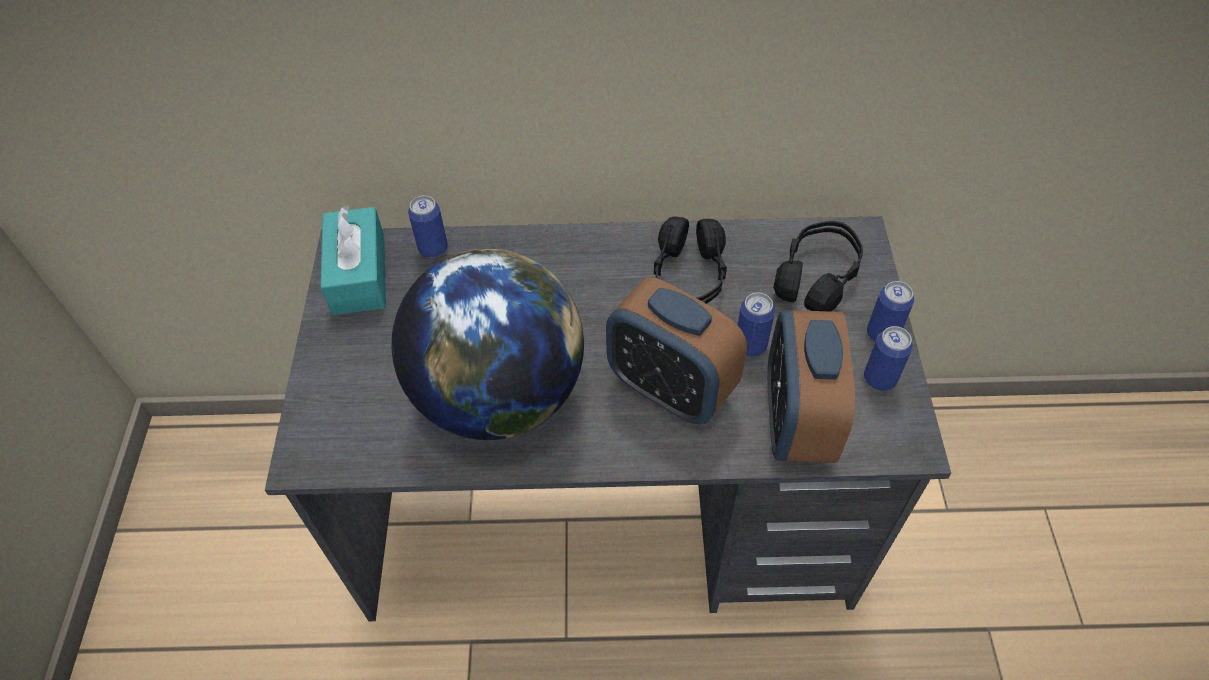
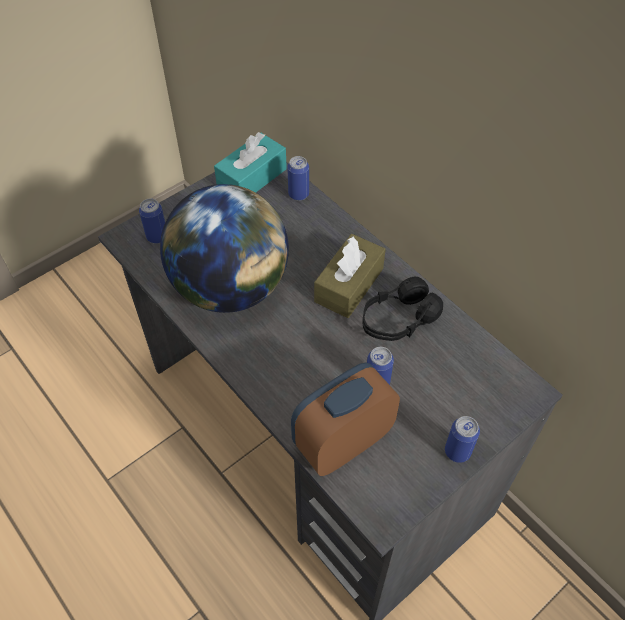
camera: 50 degrees right, 0 degrees up
(604, 286) = (349, 285): none -> brown tissue box
(670, 388) = (307, 362): alarm clock -> none
(816, 277) = (467, 387): black headphones -> none
(879, 378) = (419, 470): can -> can (157, 236)

